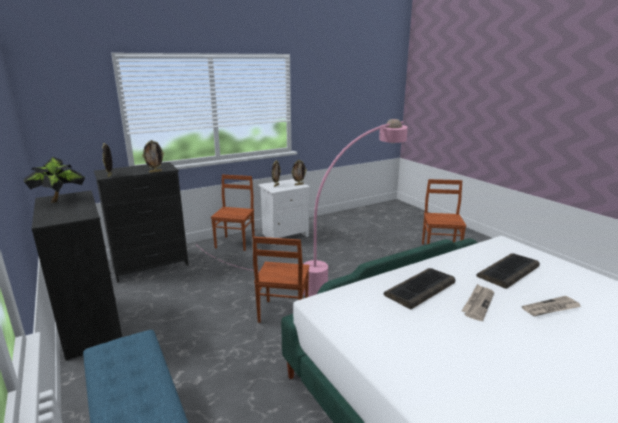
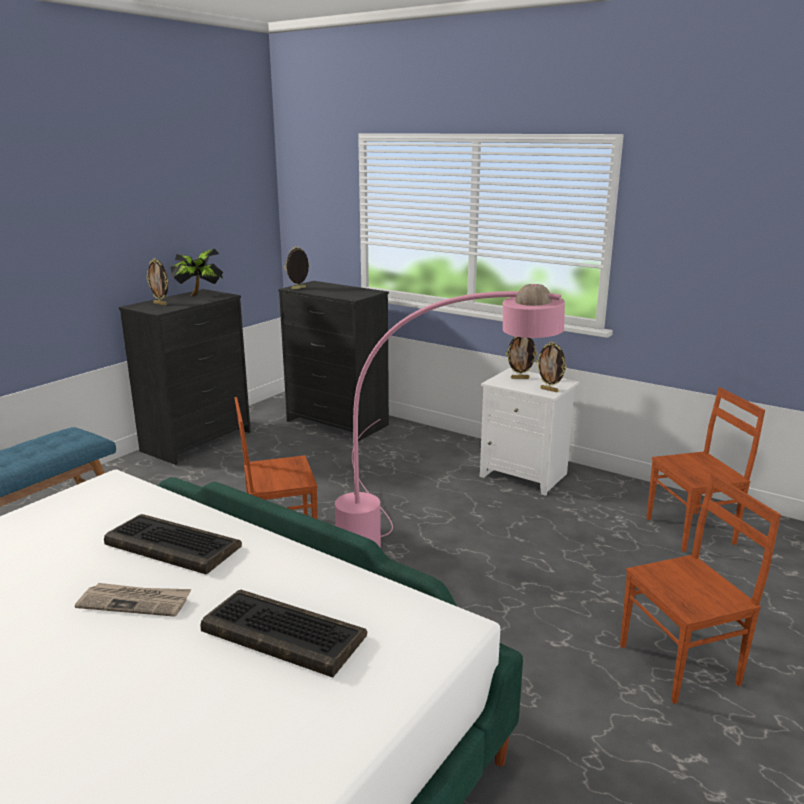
camera: 65 degrees right, 0 degrees up
(155, 171) = (334, 296): picture frame -> picture frame (160, 304)
(236, 243) = (451, 449): brown chair -> brown chair (692, 531)
(551, 308) = (132, 687): newspaper -> none

